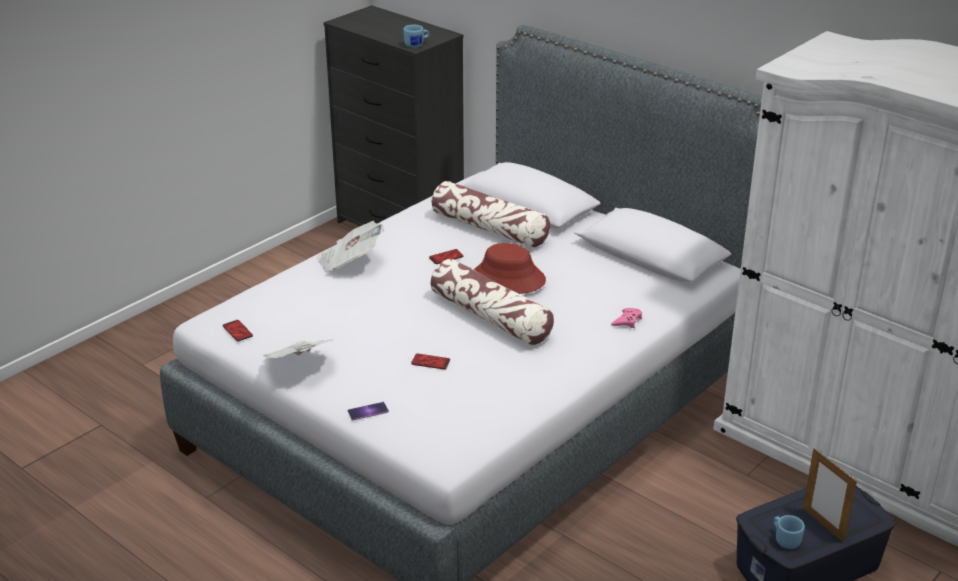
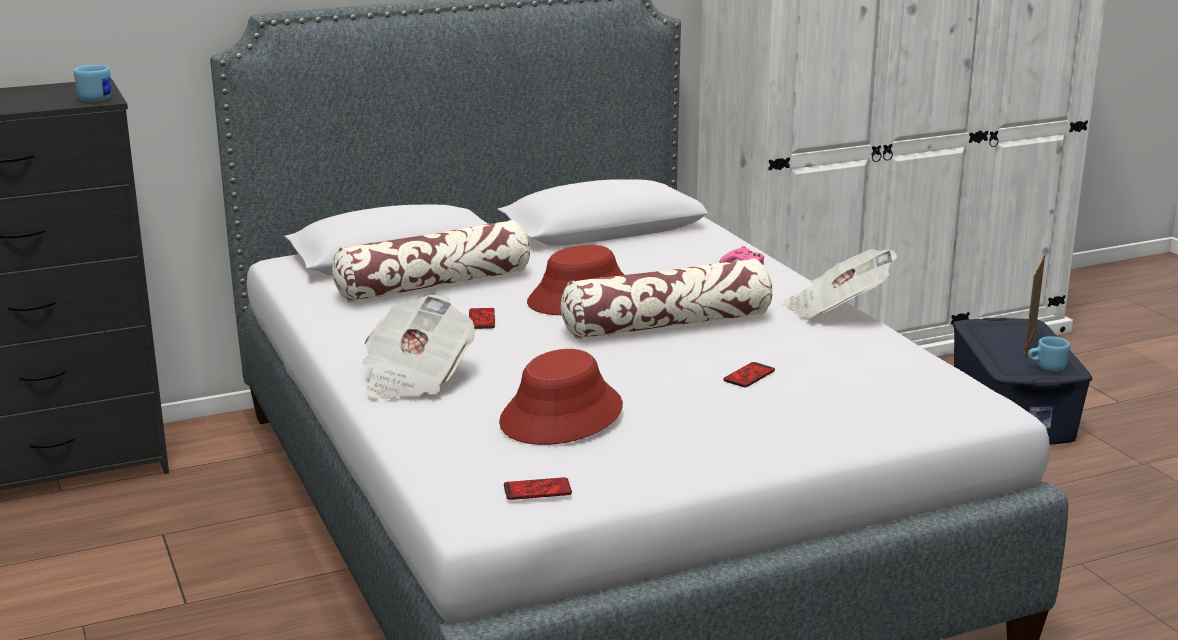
camera: 65 degrees left, 10 degrees down
(299, 364) = (683, 459): newspaper -> newspaper (836, 310)
(325, 315) = (562, 415): none -> red hat
(368, 411) = (848, 432): phone -> none
(823, 525) = (1029, 346): picture frame -> picture frame turned 120 degrees clockwise

